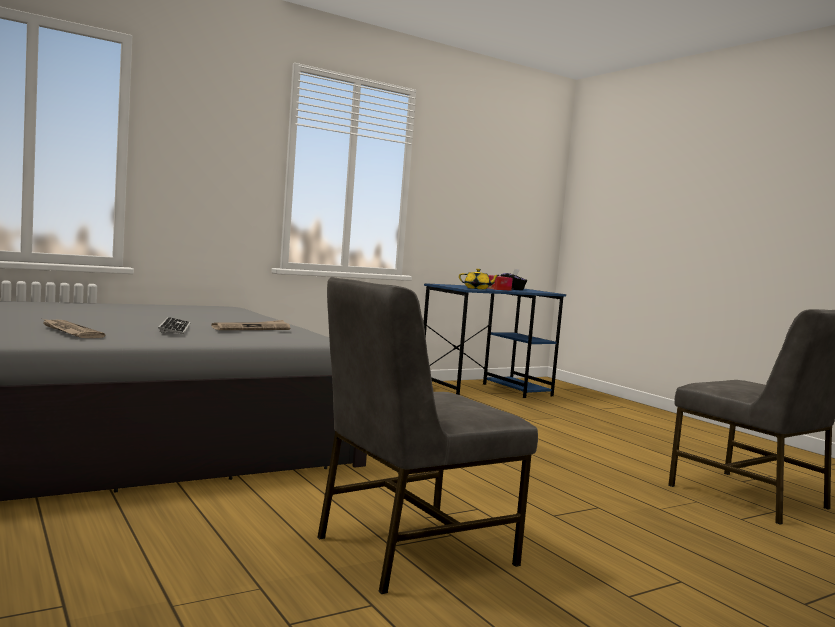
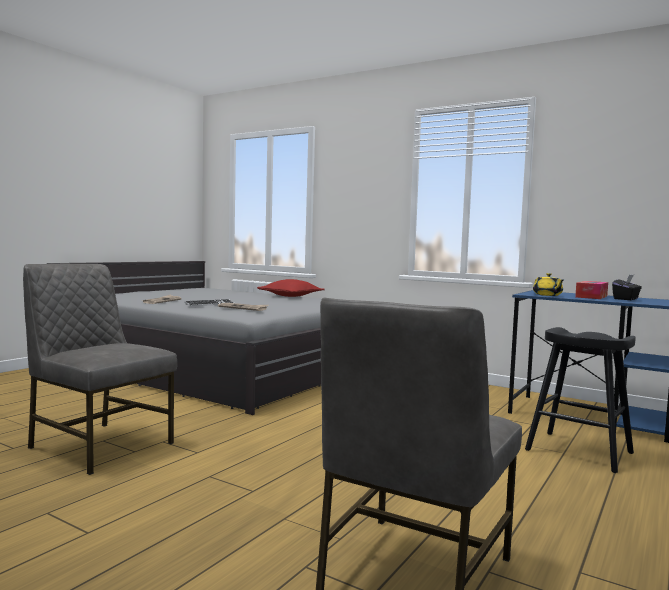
camera: 65 degrees right, 0 degrees up
(120, 304) = (290, 296): none -> red pillow
(558, 414) = (579, 451): none -> black stool

